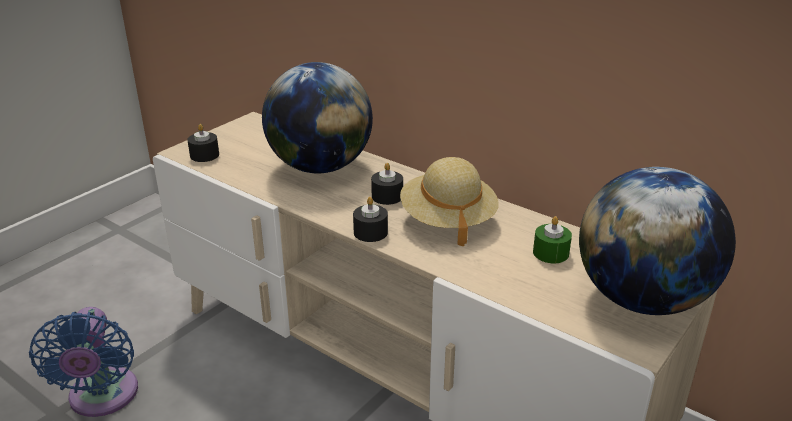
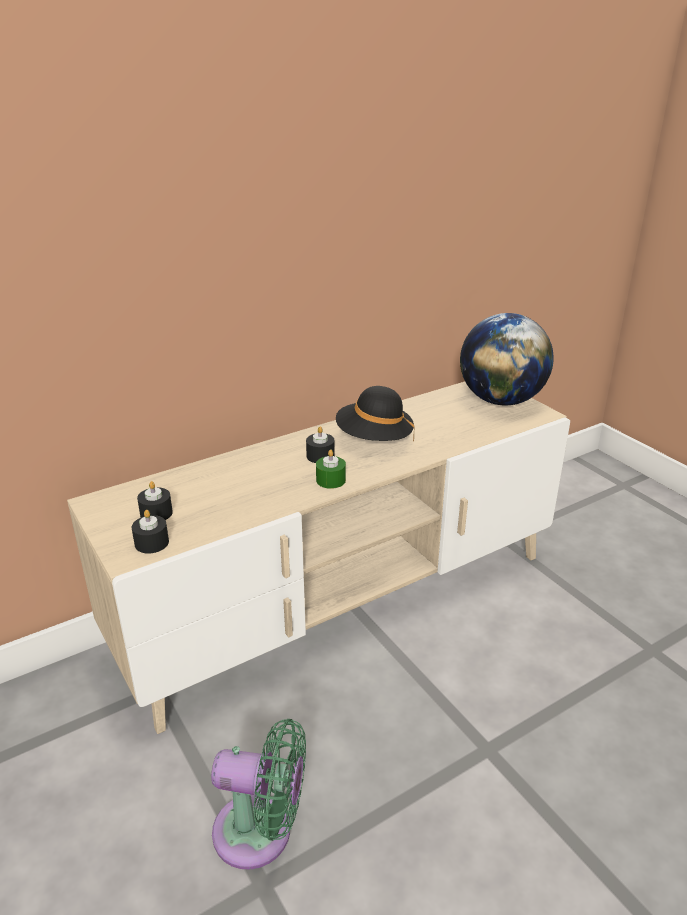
camera: 70 degrees left, 0 degrees up
(102, 398) = (261, 833): blue fan -> green fan
(320, 167) = (241, 478): globe -> none
(370, 232) = (372, 473): black candle -> black candle (156, 513)
(447, 220) = (374, 439): beige hat -> black hat
(550, 253) = (438, 413): green candle -> green candle (330, 480)

